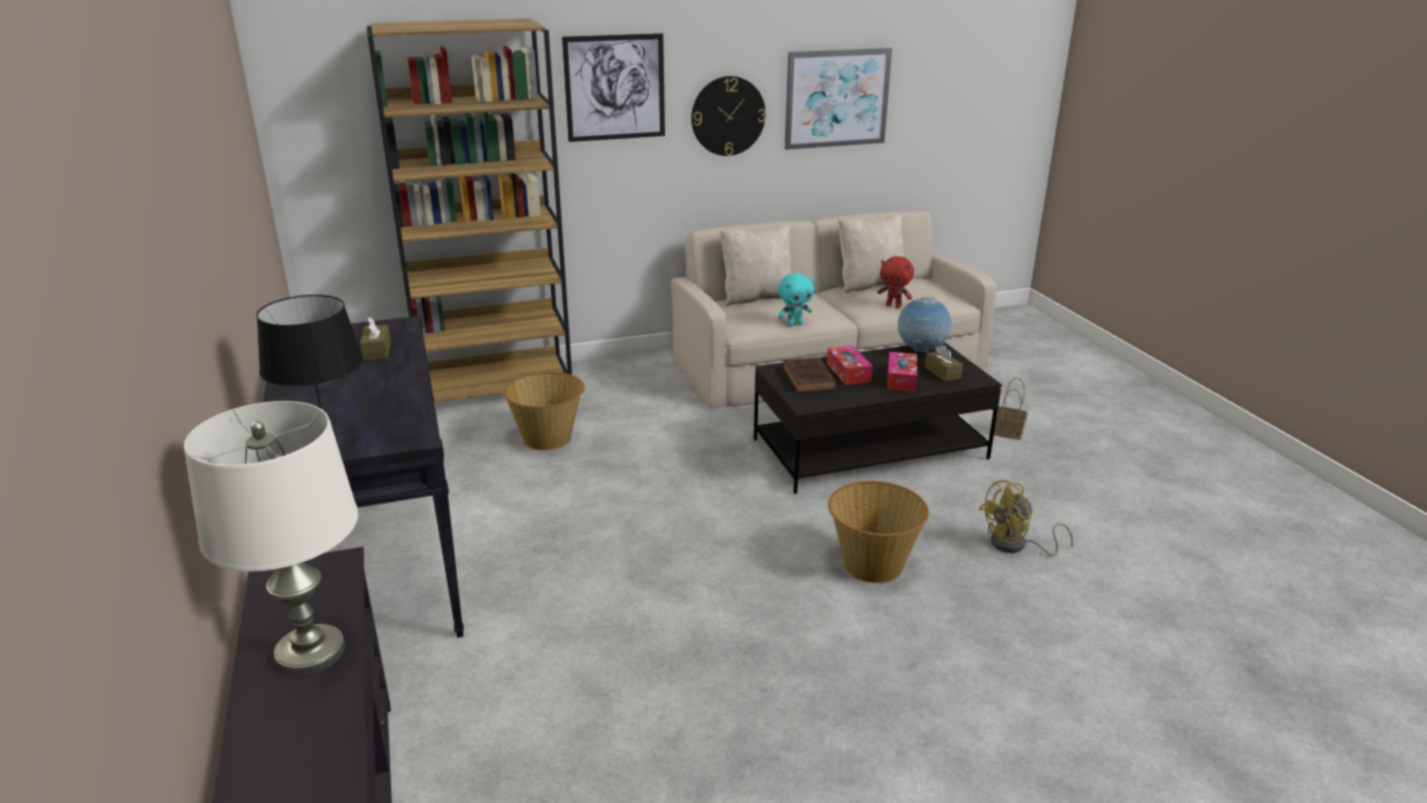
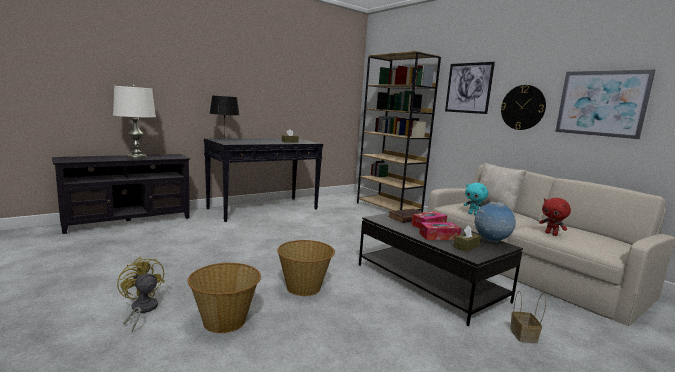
camera: 70 degrees right, 15 degrees down
(548, 438) = (360, 219): basket -> basket (225, 321)
(870, 284) = (576, 229): beige pillow -> none
(894, 306) = (551, 234): red plush toy -> red plush toy turned 45 degrees counterclockwise
(1016, 546) = (354, 336): yellow fan -> yellow fan (141, 310)

